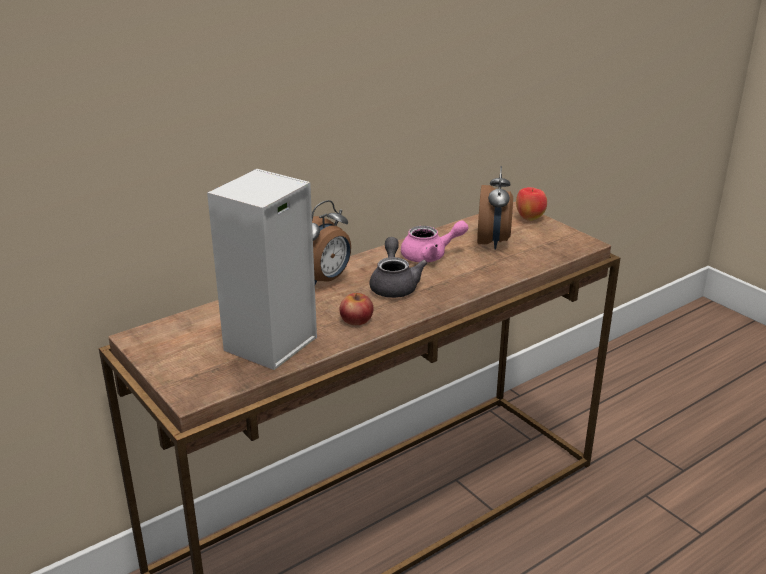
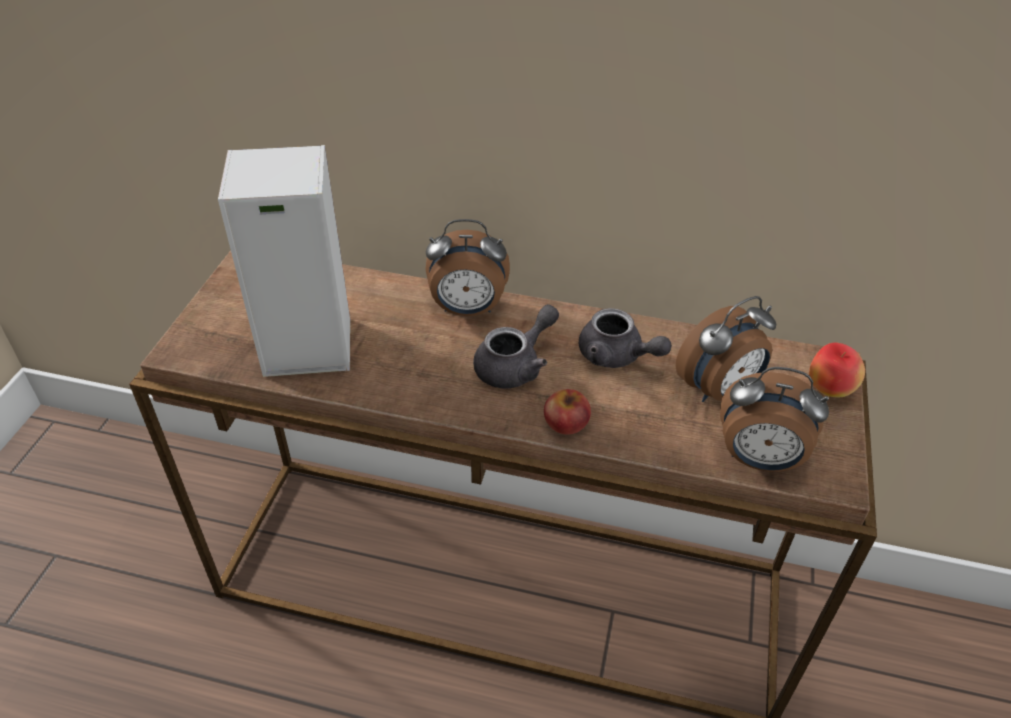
camera: 50 degrees right, 15 degrees up
(356, 319) = (412, 378): apple -> apple (566, 422)
(430, 256) = (616, 356): pink teapot -> grey teapot
(551, 254) = (759, 459): none -> alarm clock

